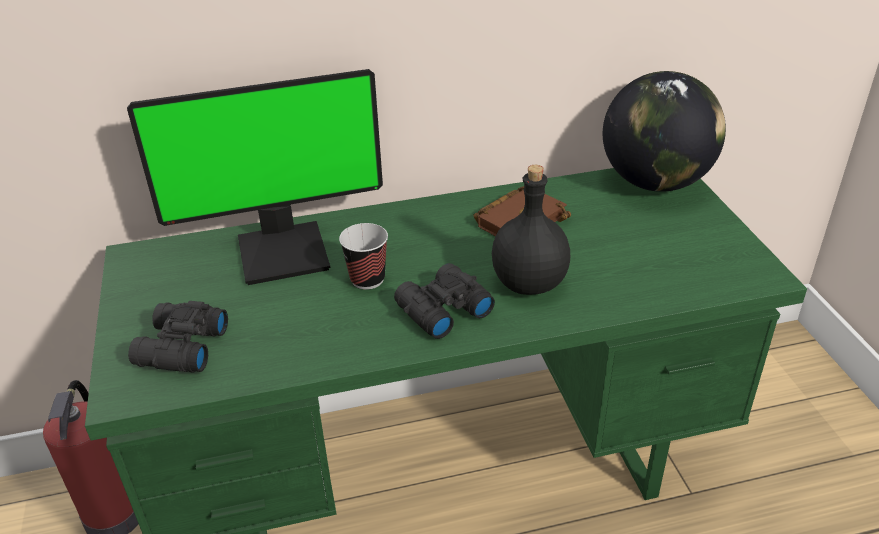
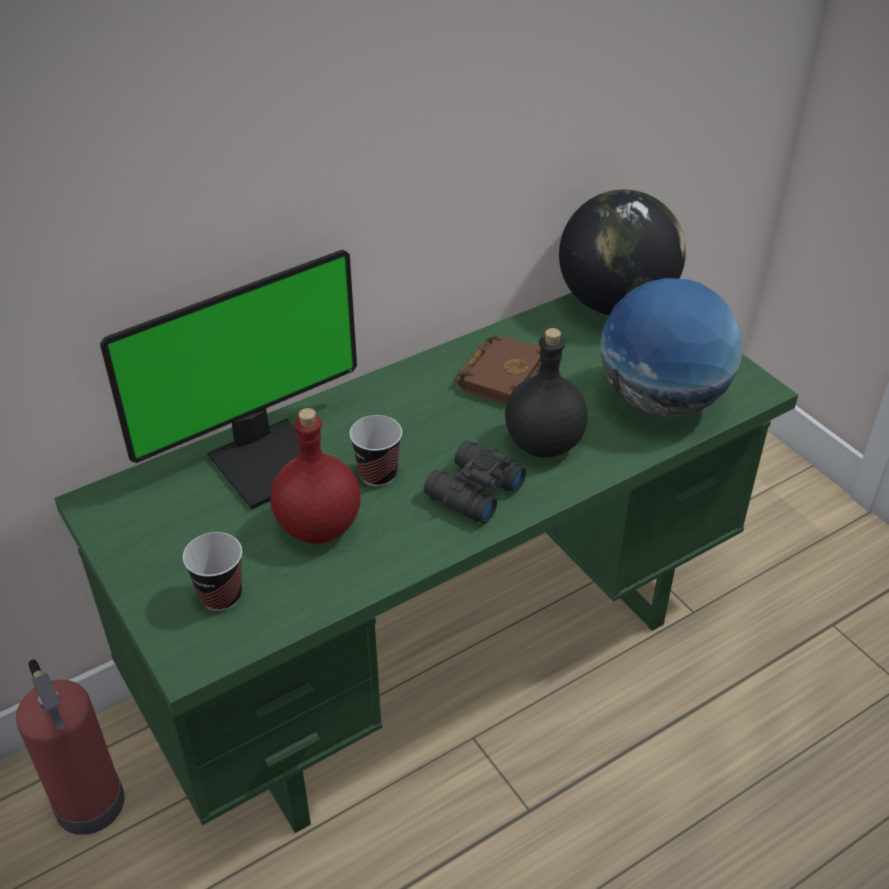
camera: 20 degrees left, 5 degrees up
(180, 348) = (221, 596): black binoculars -> cup
(293, 311) = (319, 527): none -> red bottle
(661, 268) = (661, 401): none -> globe

